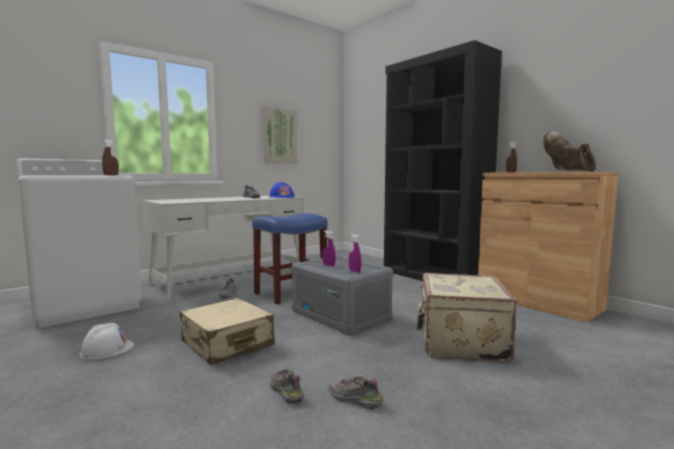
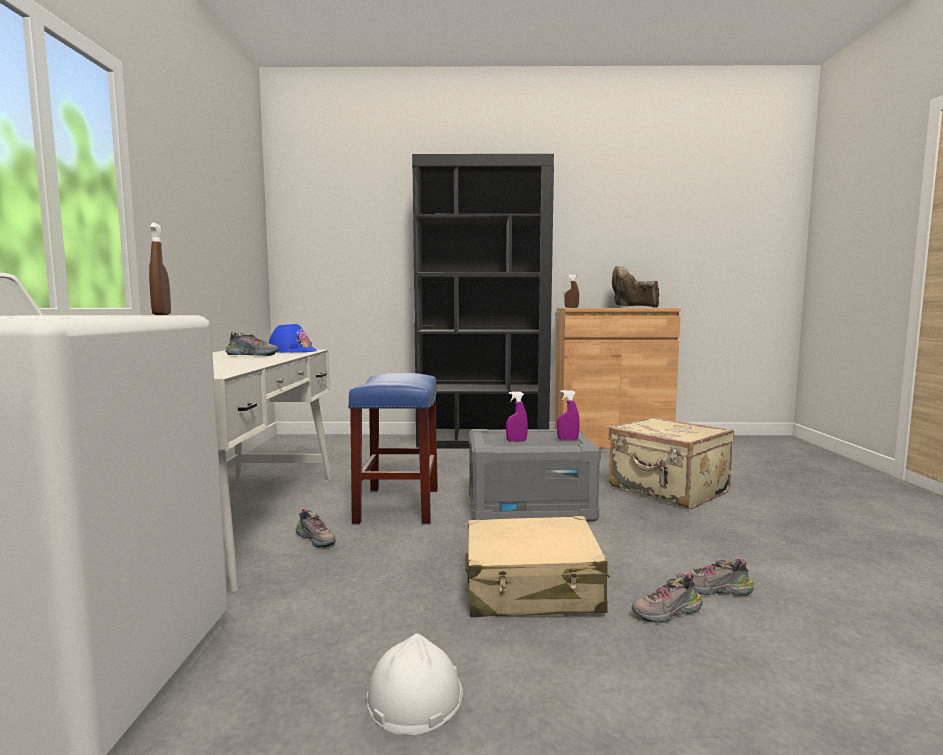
camera: 50 degrees left, 0 degrees up
(279, 136) = (209, 237): picture -> none
(353, 400) = (757, 565): shoe -> shoe (667, 613)

